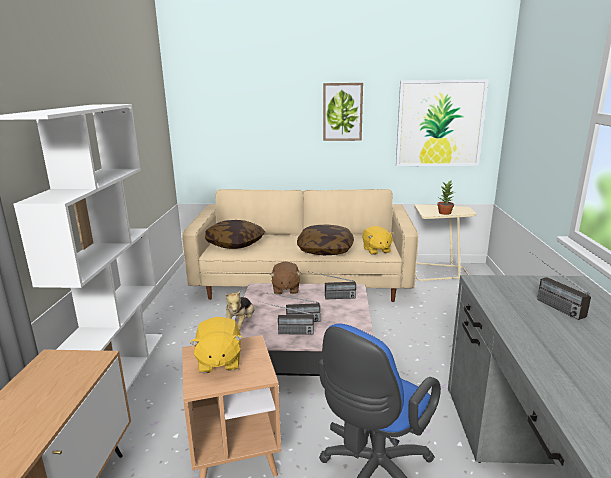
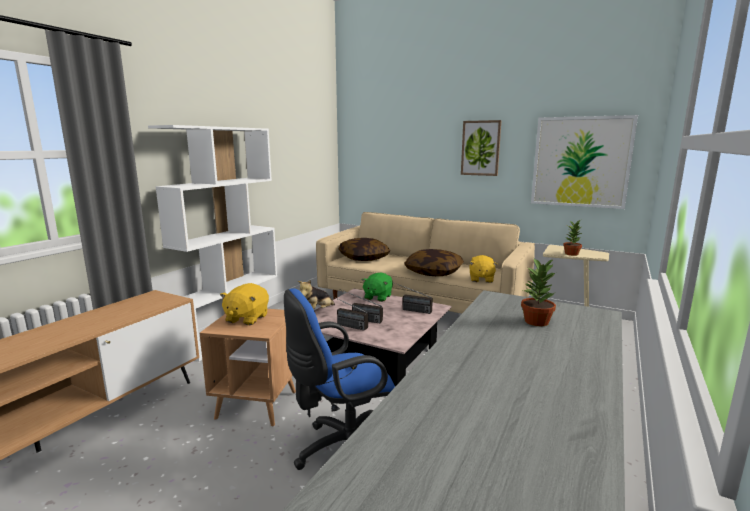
camera: 25 degrees right, 5 degrees down
(285, 289) = (377, 297): brown plush toy -> green plush toy
(548, 303) = (537, 322): radio -> potted plant

